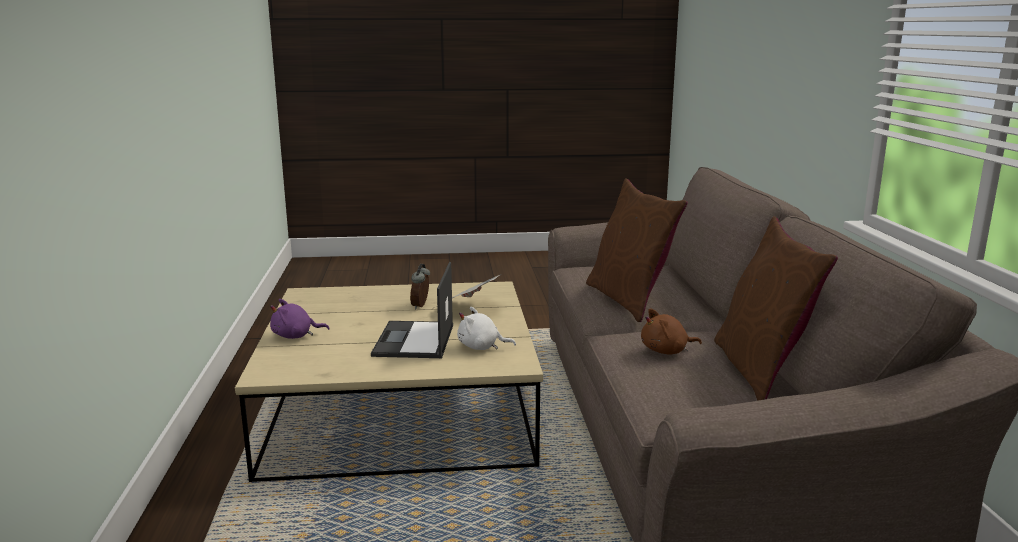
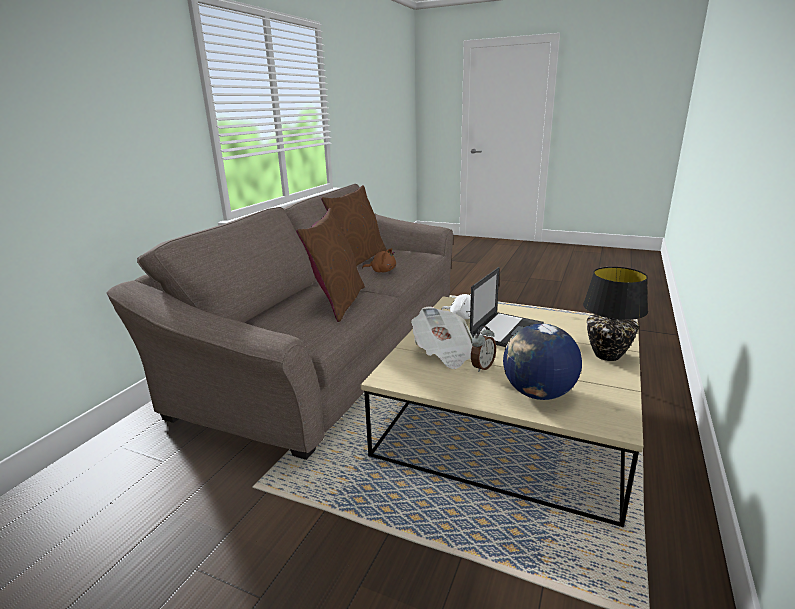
camera: 150 degrees left, 5 degrees up
(295, 336) = (606, 355): purple plush toy -> black table lamp
(364, 298) = (538, 393): none -> globe

